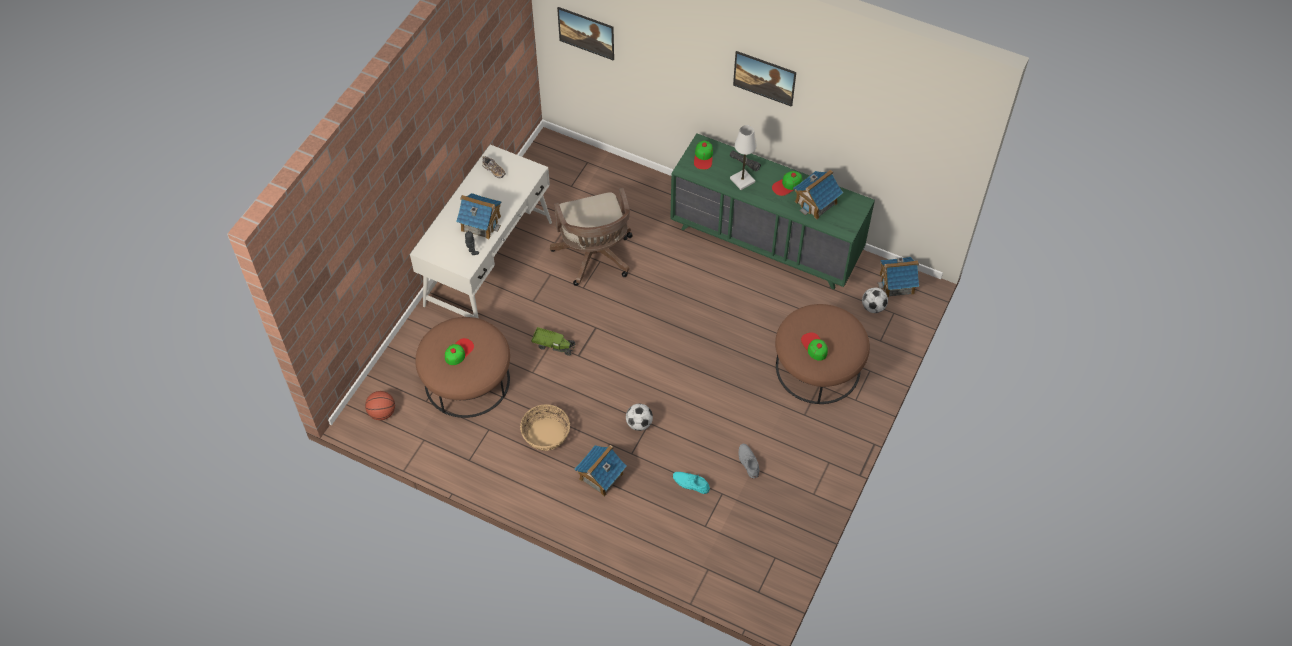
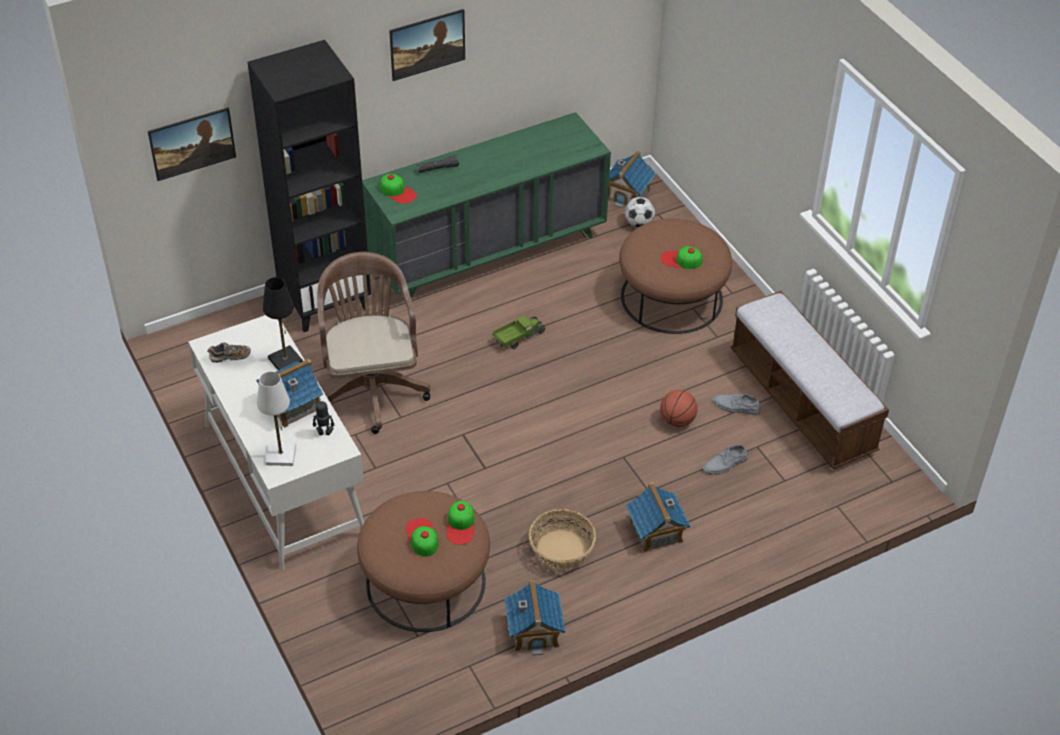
camera: 55 degrees left, 10 degrees down
(382, 413) = (394, 687): basketball -> basketball (677, 421)
(513, 197) = (285, 360): none -> black table lamp
(553, 345) = (451, 481): toy truck -> toy truck (519, 337)
(595, 257) = (371, 386): brown office chair -> brown office chair turned 120 degrees counterclockwise
(639, 423) = (617, 465): football -> none
(643, 190) = (325, 302): none -> black bookcase
(690, 483) = (725, 464): turquoise shoe -> grey shoe
(742, 180) = (458, 181): white table lamp -> white table lamp (281, 455)
(785, 498) = (801, 403): none -> bench
(787, 185) = (497, 156): cap -> cap (461, 525)
(816, 202) = (539, 148): toy house -> toy house (534, 630)

